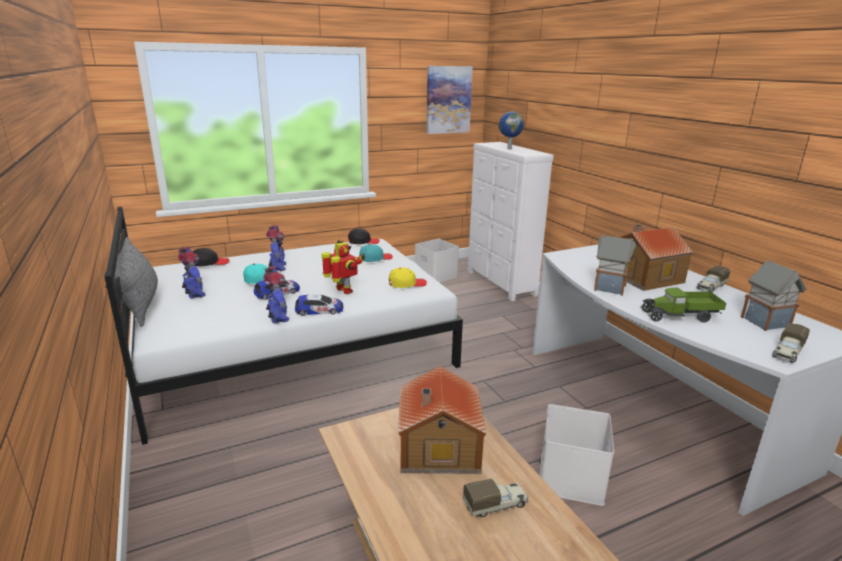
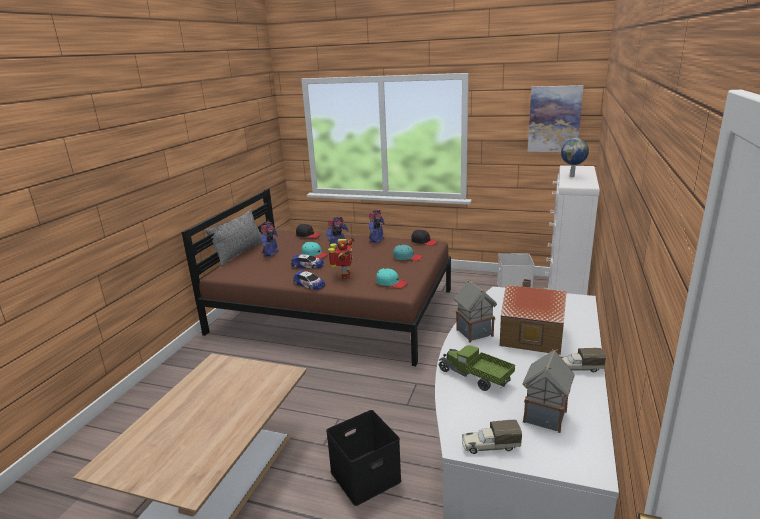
camera: 45 degrees right, 0 degrees up
(278, 317) = (282, 281): toy robot -> toy robot (376, 240)
(293, 349) = (334, 310): white bed -> brown bed
(407, 284) = (391, 283): yellow cap -> turquoise cap
(437, 447) = (238, 391): toy house -> none
(496, 505) = (208, 434): toy truck -> none
(572, 478) = (365, 478): white storage box -> black storage box

